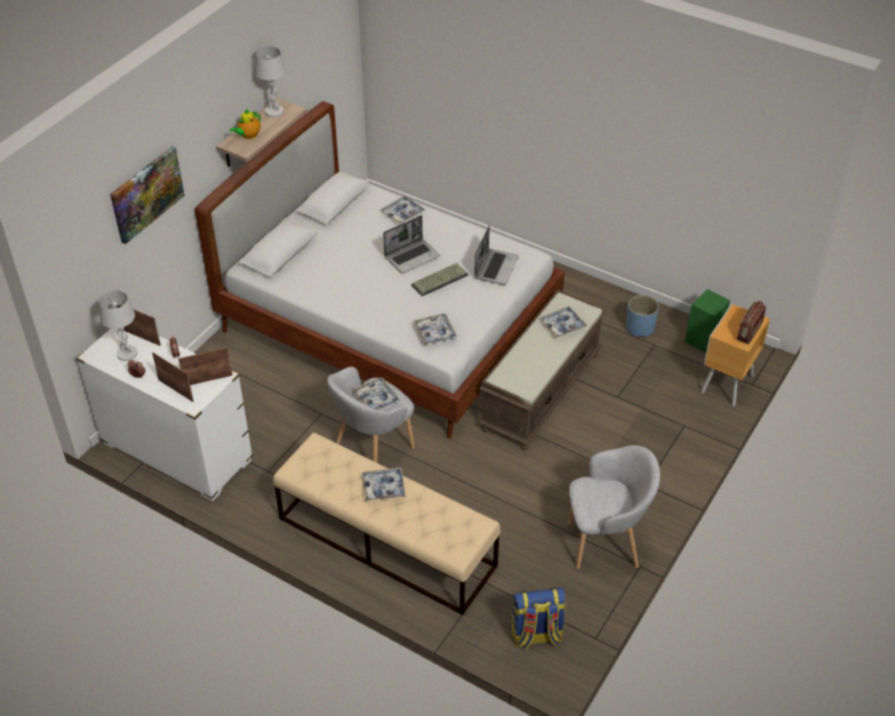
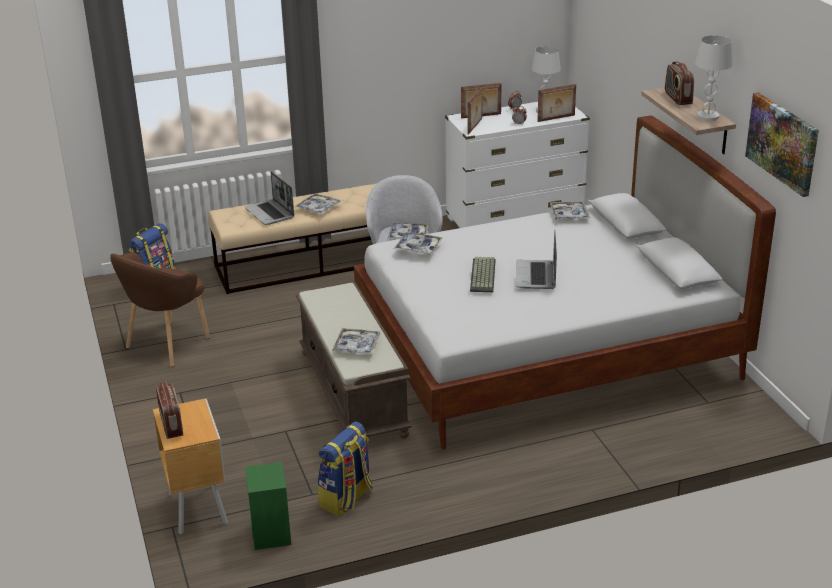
camera: 130 degrees right, 15 degrees down
(146, 194) = (629, 43): picture -> picture (782, 143)
(248, 136) = (677, 98): teapot -> radio
(402, 213) = (614, 298): tray -> tray (569, 215)
(495, 267) = (462, 312): laptop -> laptop (270, 213)
(605, 543) = (167, 345): grey armchair -> brown armchair
(640, 328) = (346, 499): blue planter -> backpack

